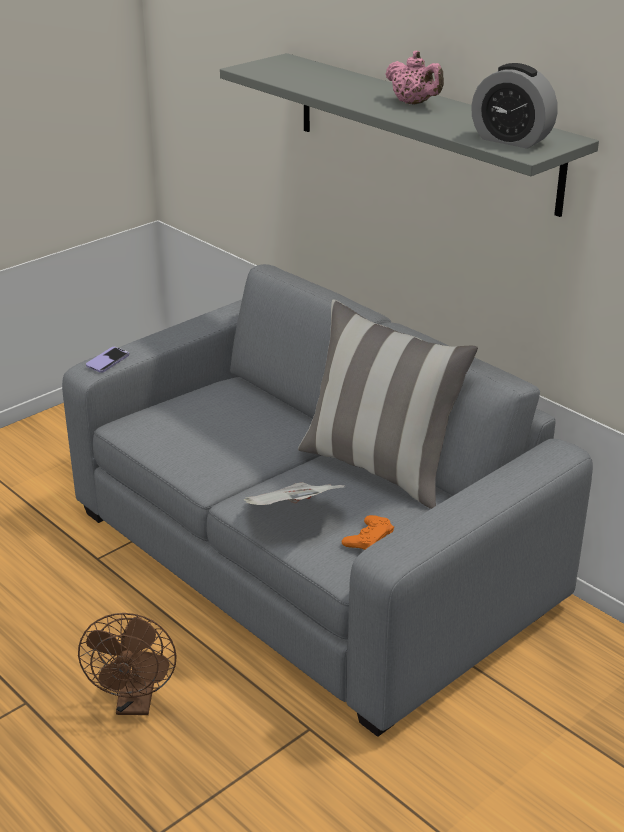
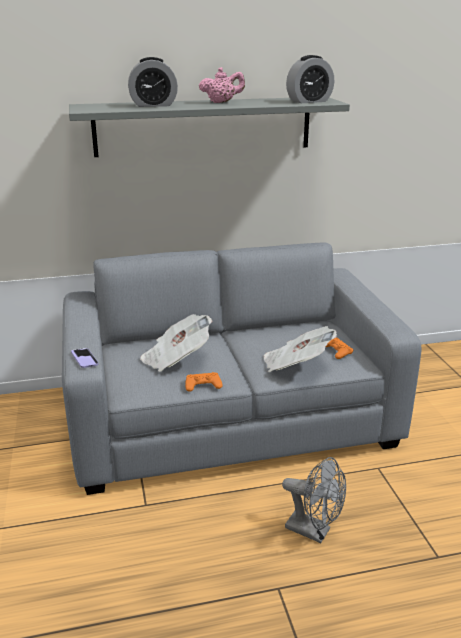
camera: 60 degrees left, 5 degrees down
(136, 703) = (314, 531): brown fan -> grey fan
(183, 464) = (203, 385): none -> orange game controller
(230, 426) = (176, 358): none -> newspaper
(332, 82) = (153, 105): none -> alarm clock
(380, 468) = (268, 330): pillow -> none

